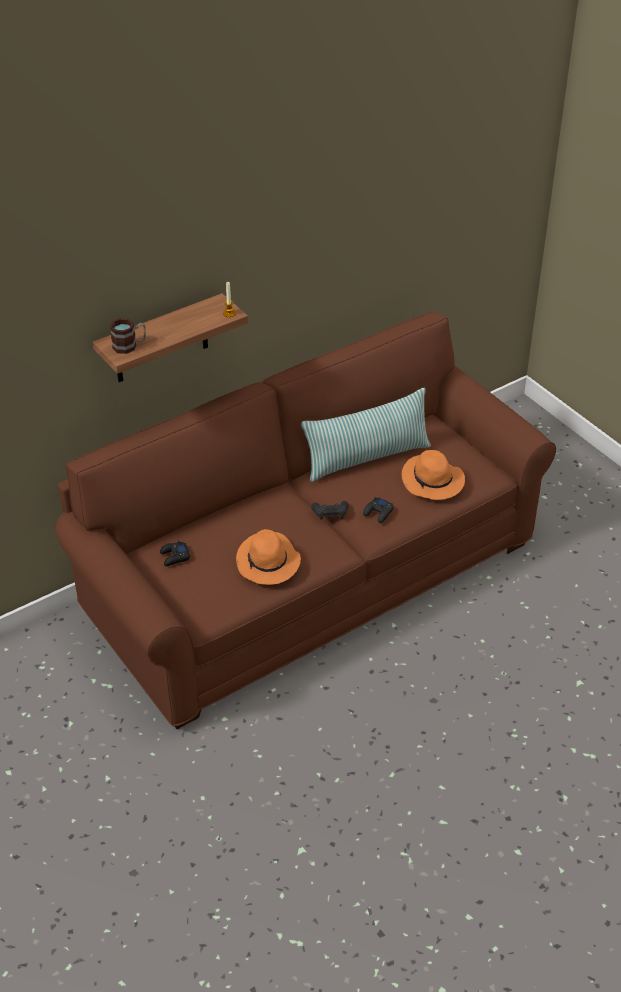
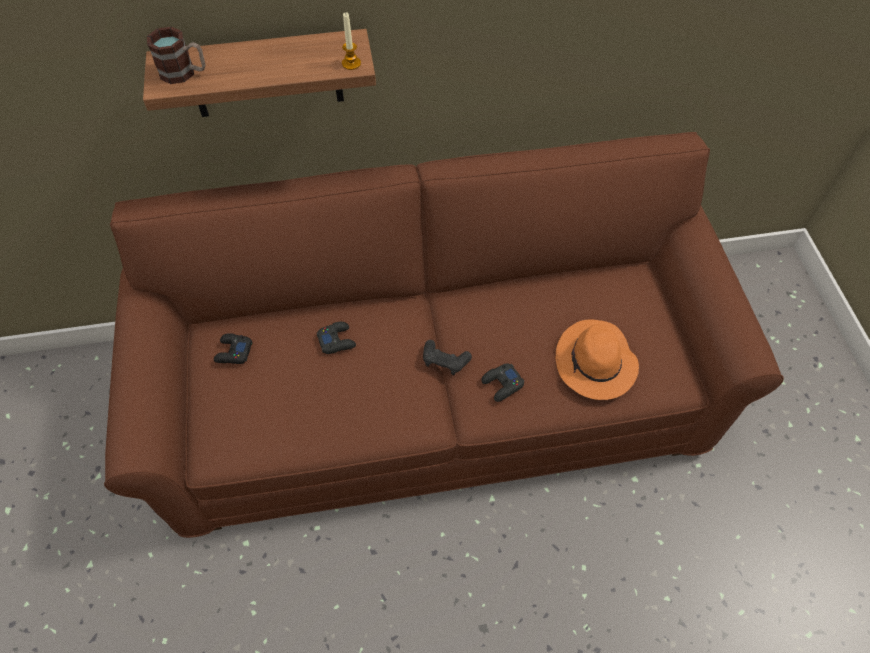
camera: 25 degrees right, 15 degrees up
(246, 525) = (337, 340): none -> black game controller
(268, 563) = (330, 406): orange hat -> none
(367, 458) = (531, 297): pillow -> none

